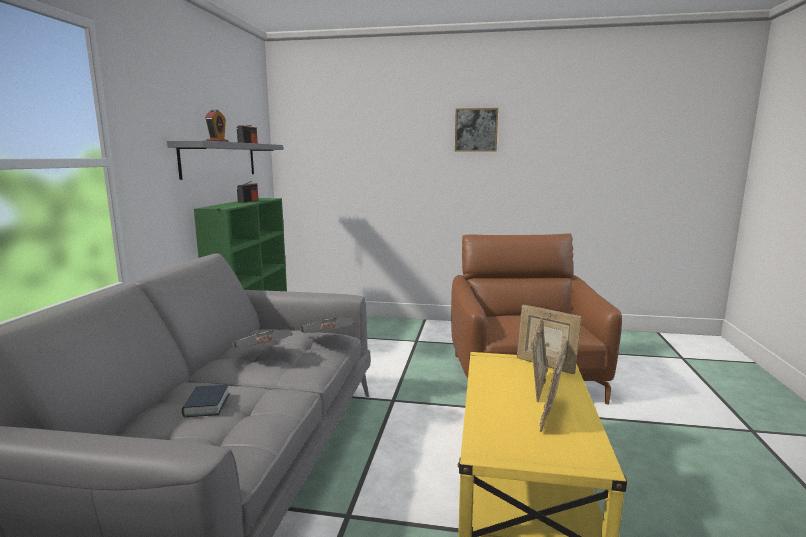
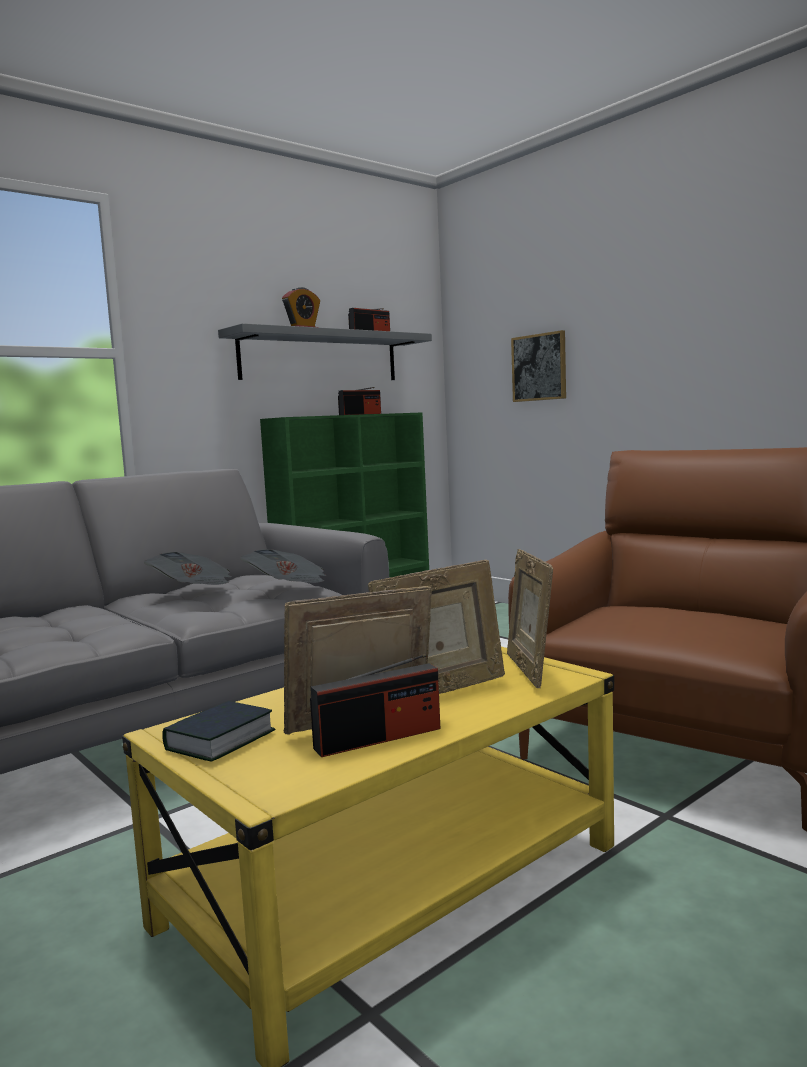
camera: 40 degrees right, 5 degrees down
(206, 405) = (47, 622): book -> book (220, 740)
(476, 130) = (736, 262): picture -> picture (539, 367)
(571, 419) = (378, 738): none -> radio

